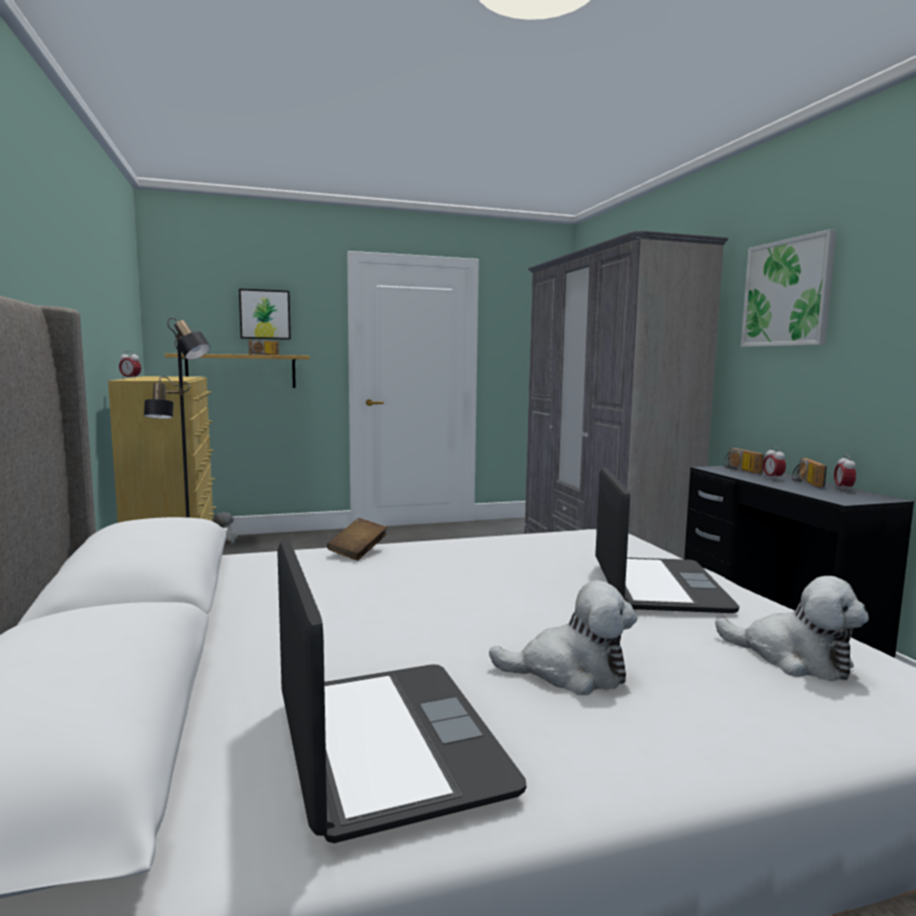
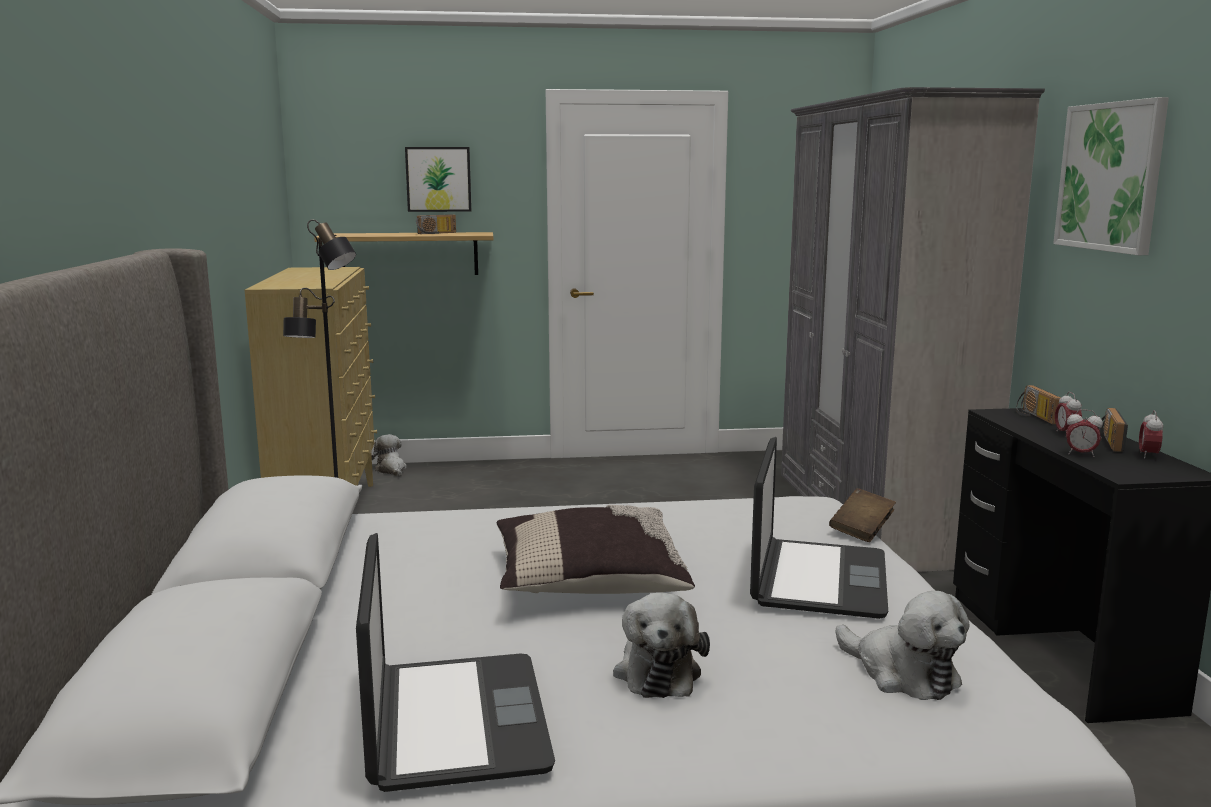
camera: 10 degrees right, 5 degrees up
(130, 379) = (270, 283): alarm clock -> alarm clock (1080, 454)
(358, 552) = (501, 518): brown book -> brown book (862, 530)
(460, 596) = (589, 580): none -> pillow
(570, 672) = (657, 671): plush toy -> plush toy turned 75 degrees clockwise

